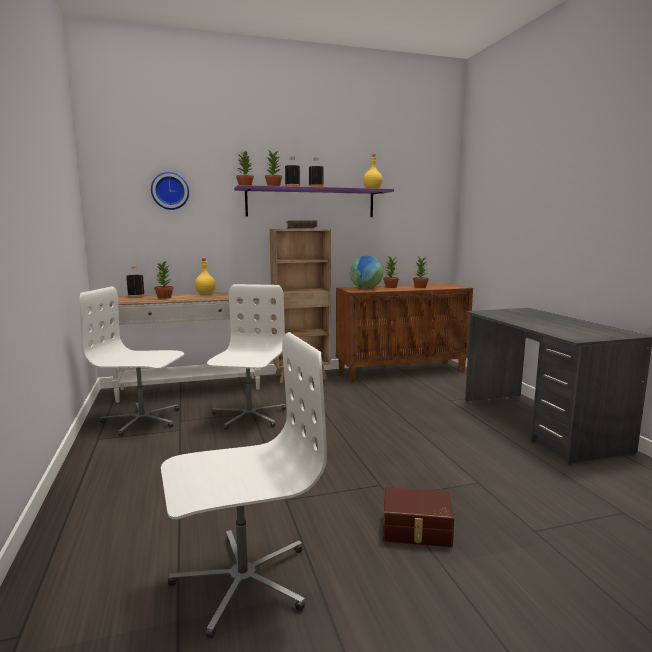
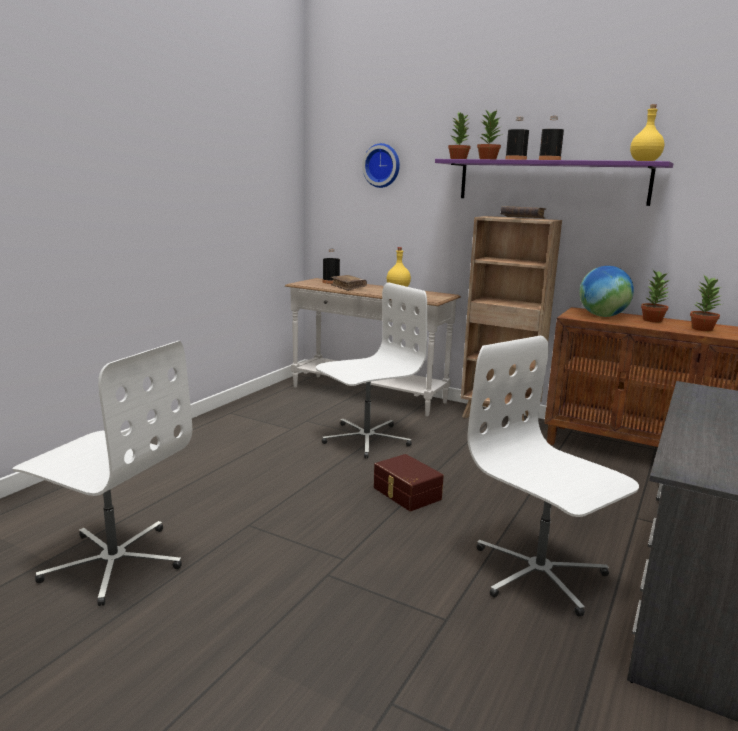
camera: 45 degrees right, 5 degrees up
(142, 420) = (282, 409): white office chair -> white office chair (538, 574)
(164, 297) = (348, 287): potted plant -> brown book
(416, 530) = (285, 616): brown storage box -> brown storage box (406, 494)

